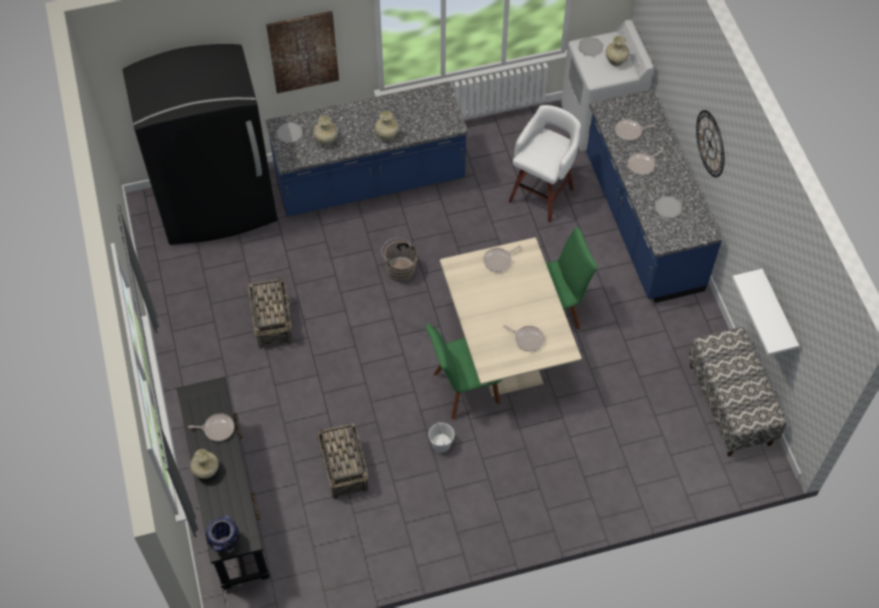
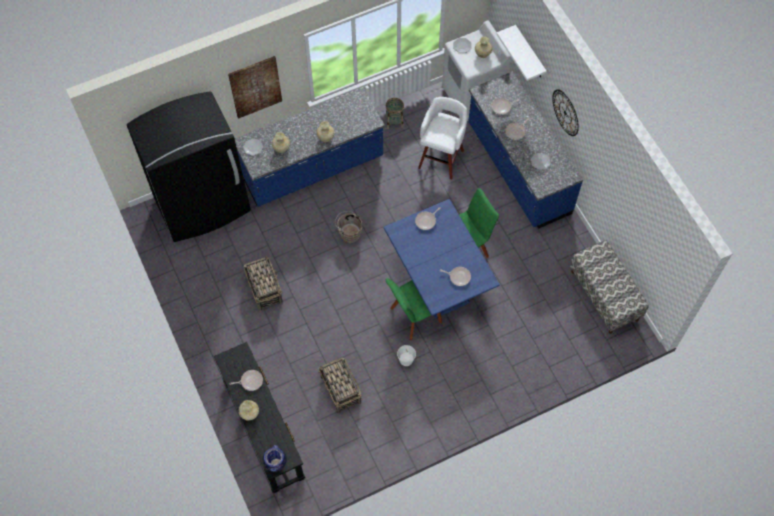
camera: 10 degrees left, 5 degrees up
(489, 139) = (394, 121): none -> basket
(505, 351) = (438, 282): beige dining table -> blue dining table
(777, 313) = (633, 231): white shelf -> white shelf (530, 53)

